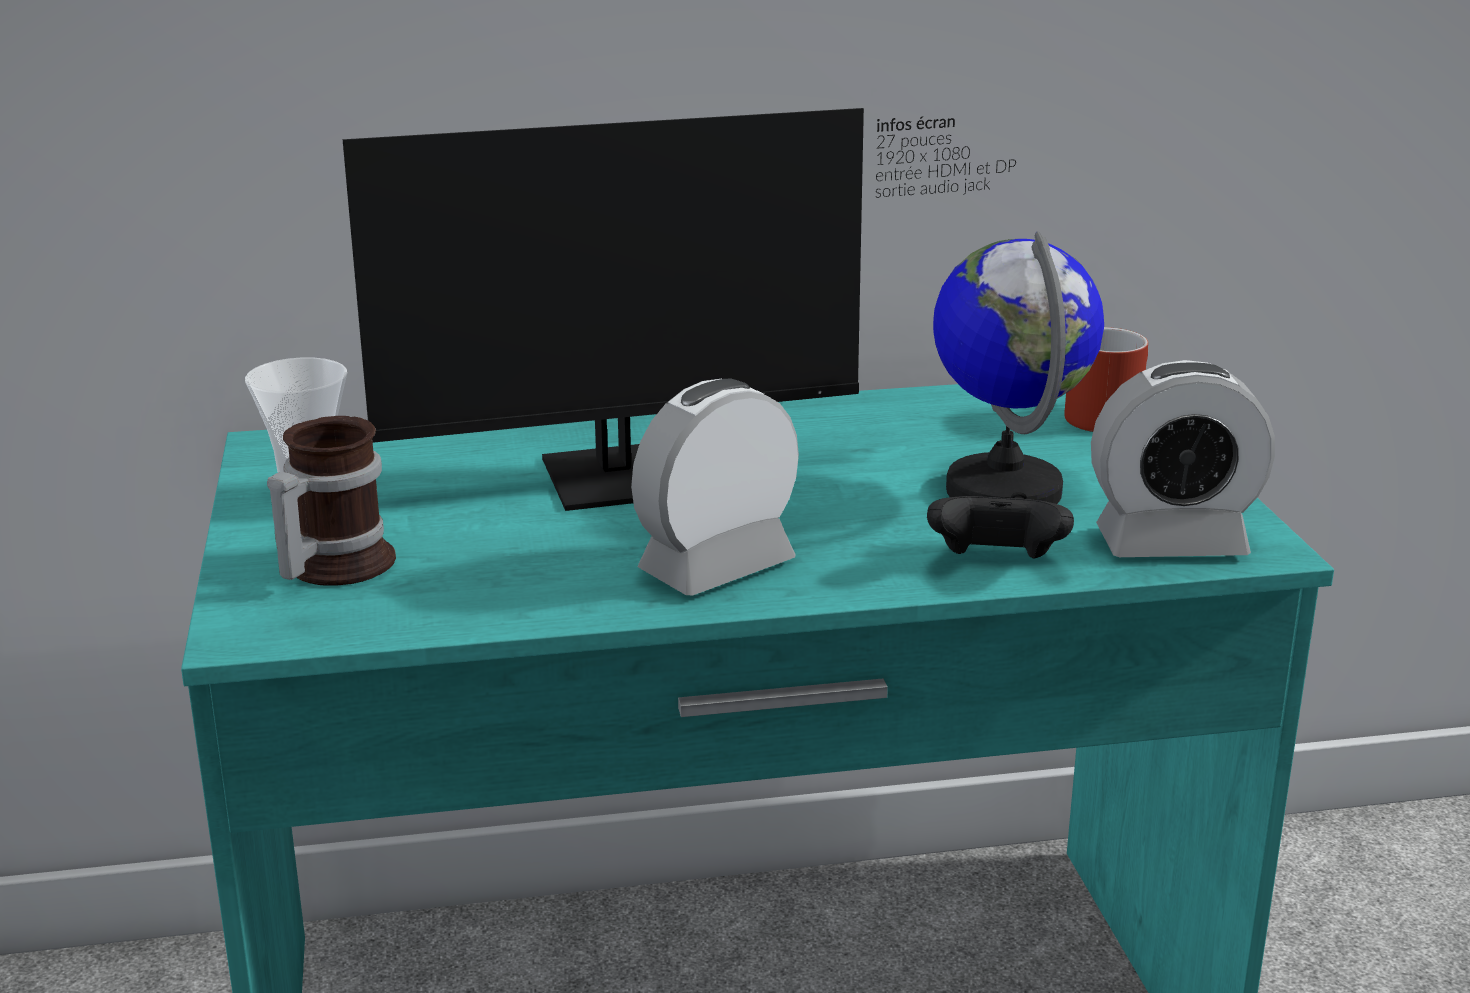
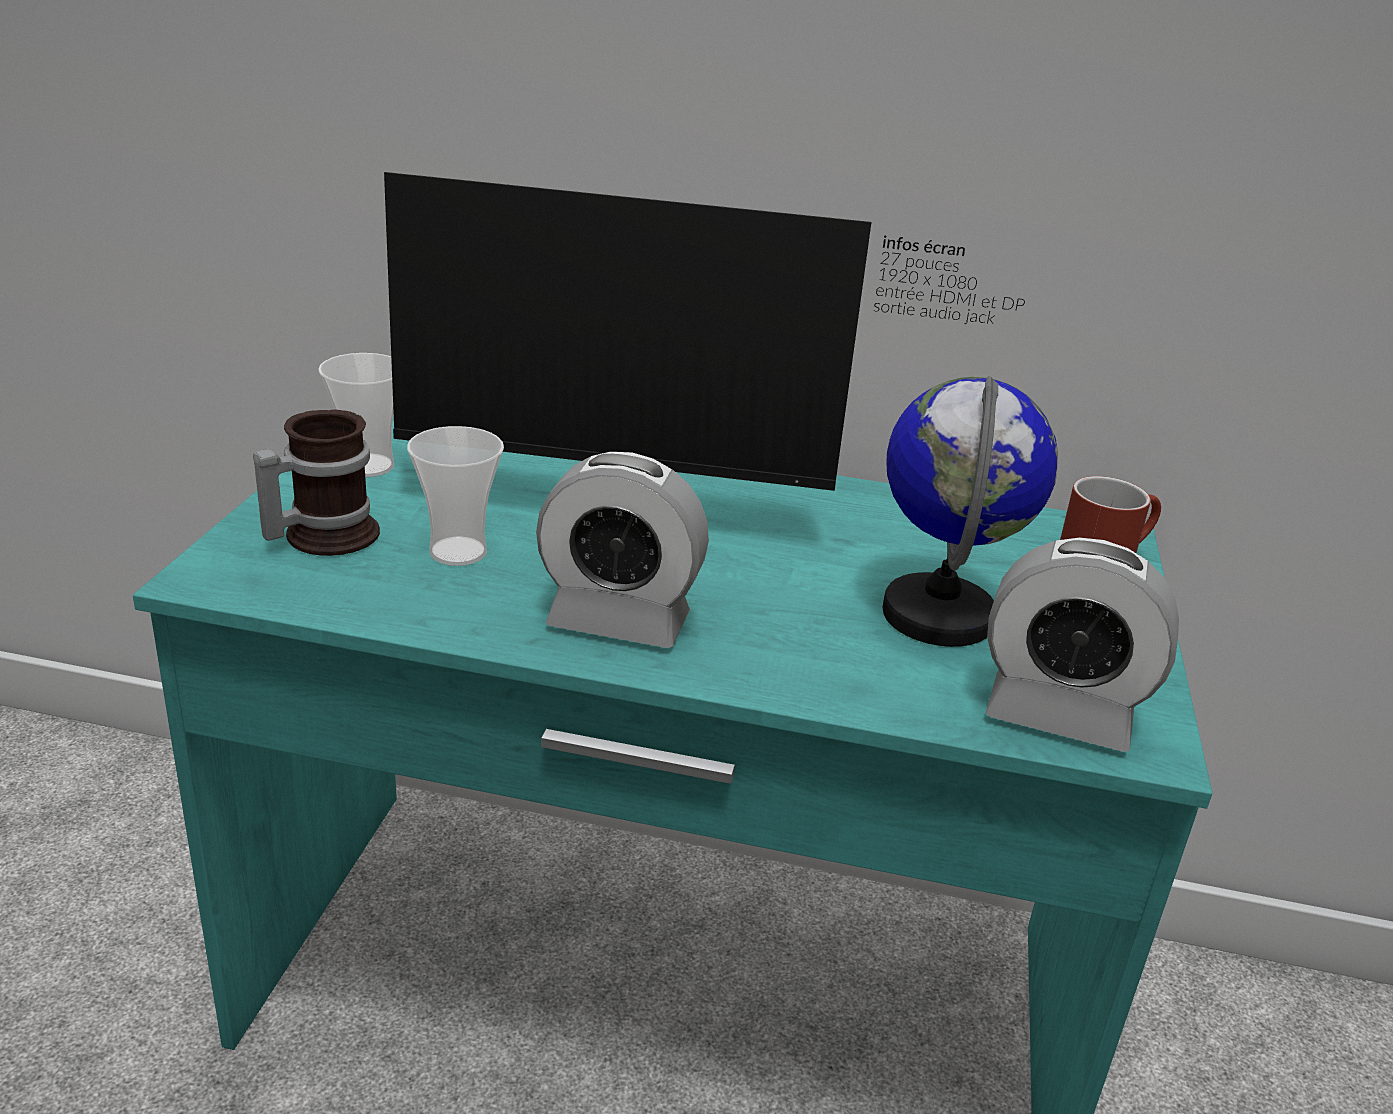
camera: 20 degrees right, 5 degrees up
(494, 547) = (458, 552): none -> cup
(717, 567) = (618, 621): alarm clock -> alarm clock turned 150 degrees counterclockwise
(996, 565) = (868, 690): black game controller -> none

